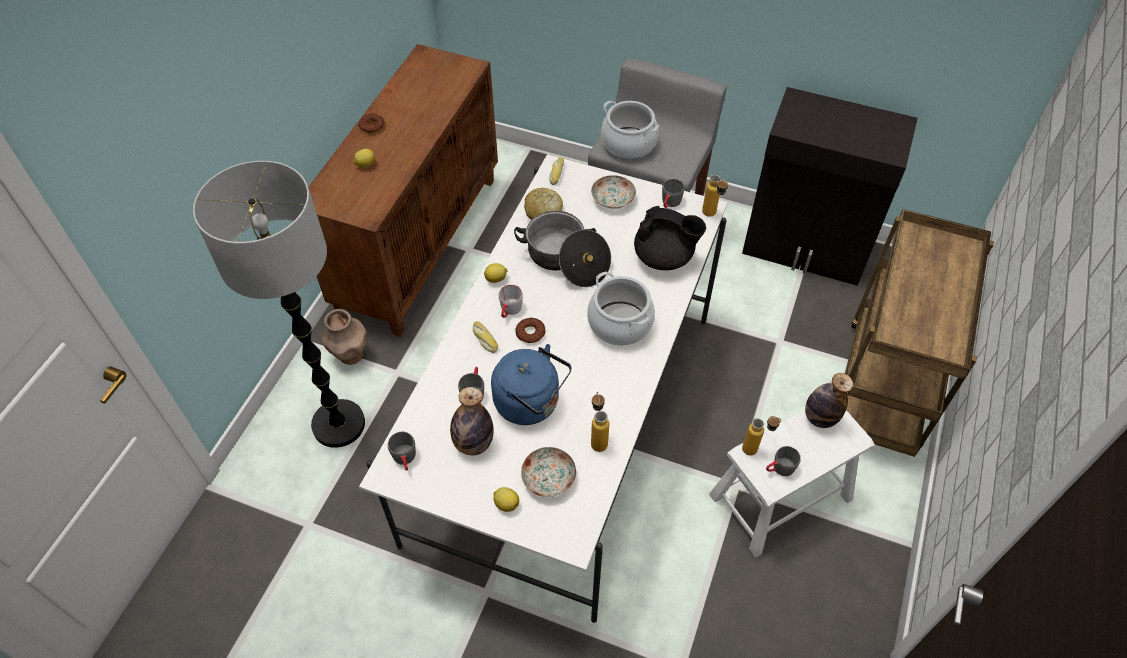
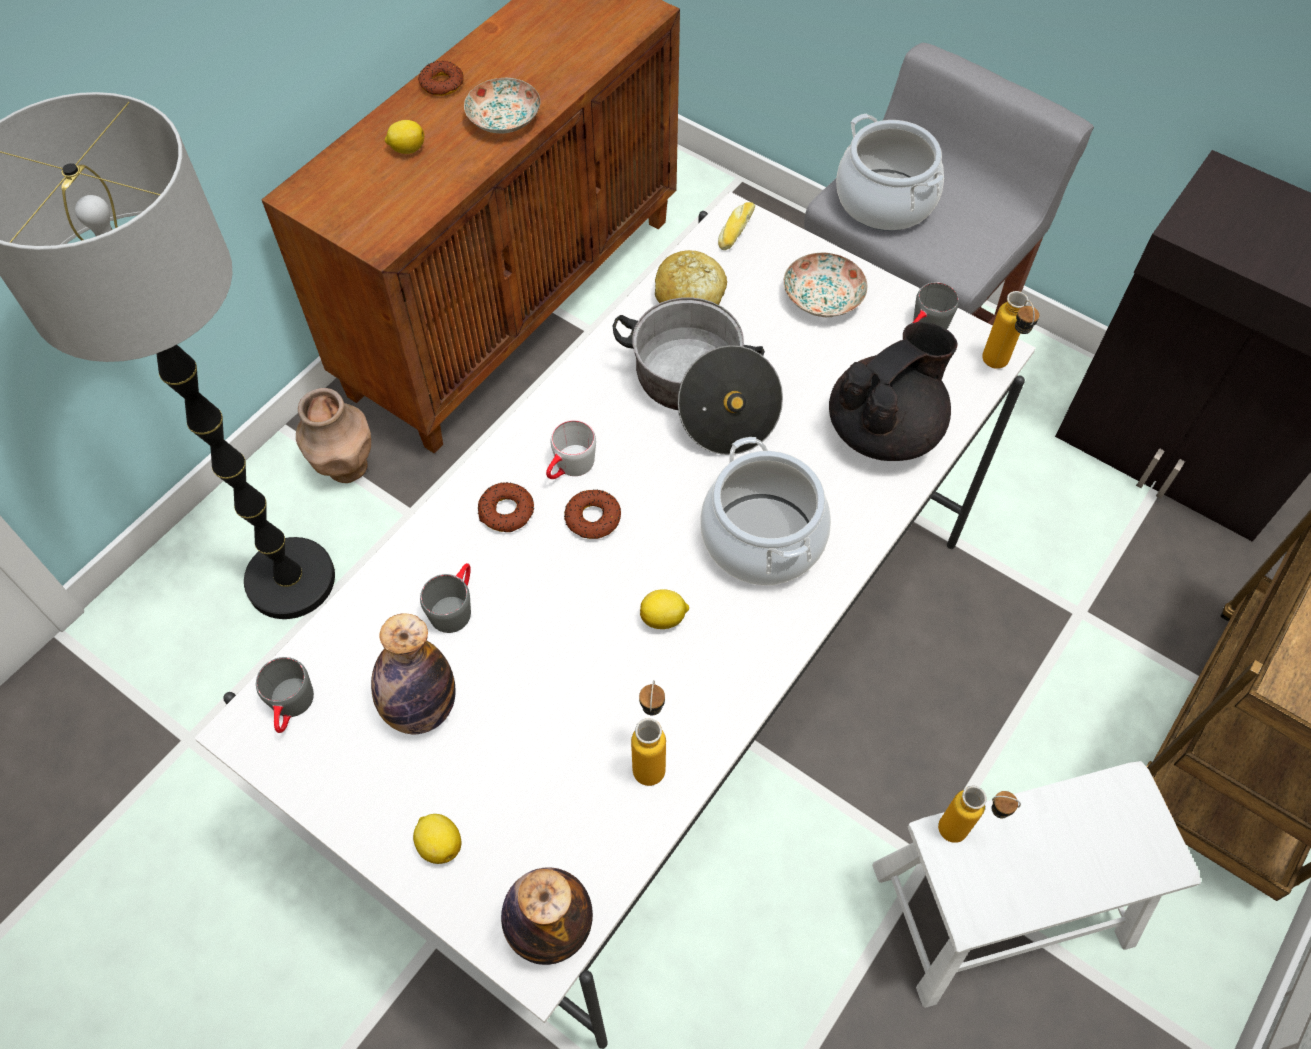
camera: 15 degrees right, 5 degrees up
(484, 339) = (506, 512): bread -> donut
(496, 279) = (565, 402): lemon -> lemon (664, 618)
(531, 403) = (550, 655): blue kettle -> none
(549, 478) = (535, 814): plate -> plate (504, 119)
(664, 257) = (885, 429): black teapot -> black teapot turned 75 degrees counterclockwise
(779, 469) = (998, 884): grey mug -> none
(820, 418) = (1106, 801): bottle -> bottle (550, 927)

